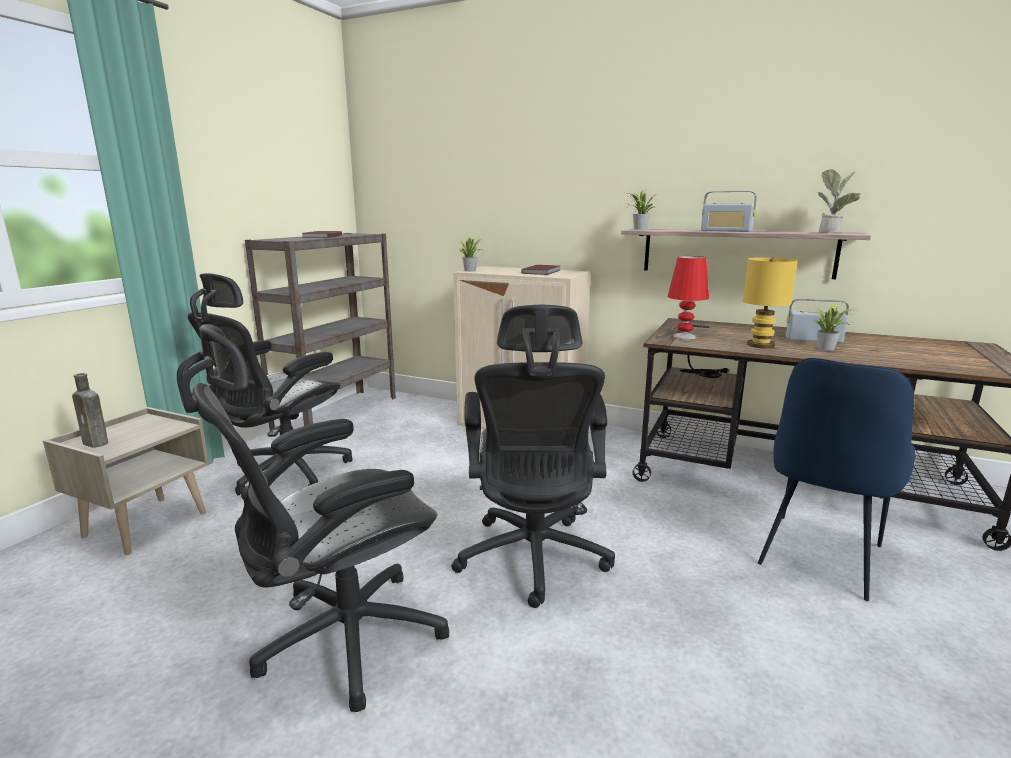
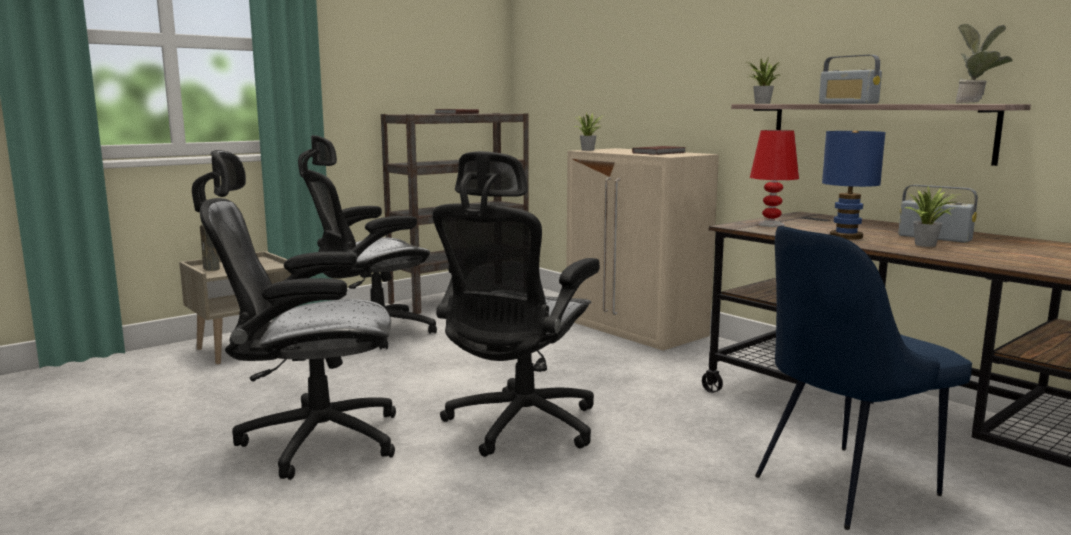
camera: 25 degrees right, 5 degrees down
(761, 345) = (847, 236): yellow table lamp -> blue table lamp

